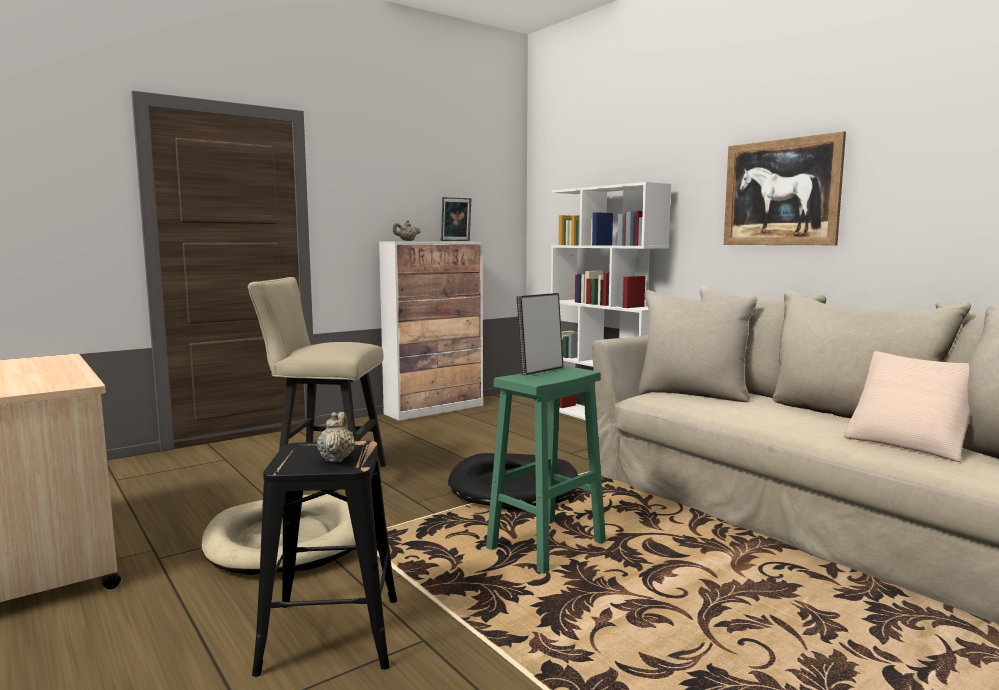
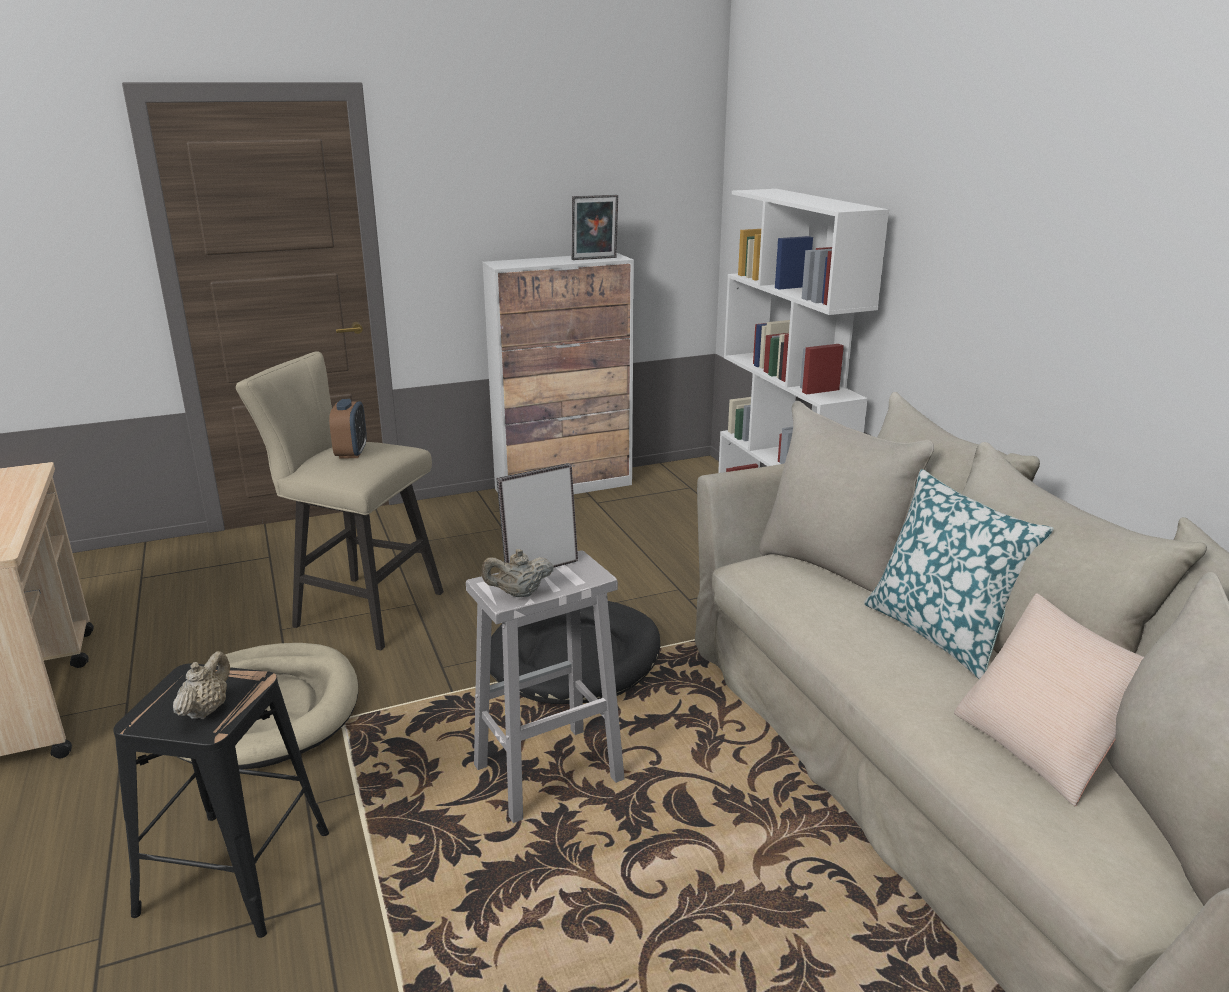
camera: 15 degrees right, 15 degrees up
(329, 343) = (351, 453): none -> alarm clock
(407, 241) = (520, 262): beige teapot -> beige teapot (519, 594)
(545, 546) = (546, 774): green stool -> white stool
(780, 193) = (1029, 262): picture -> none
(793, 411) = (939, 633): none -> pillow

